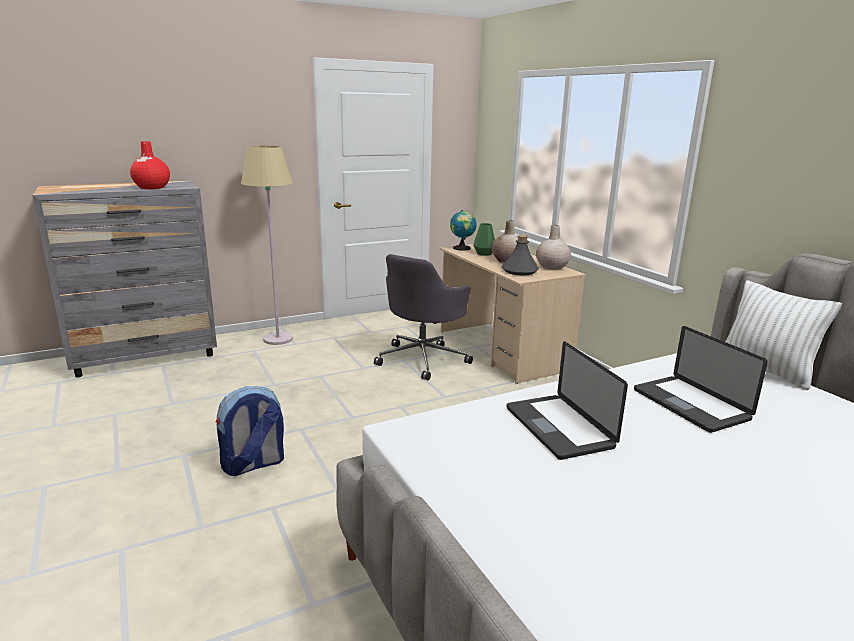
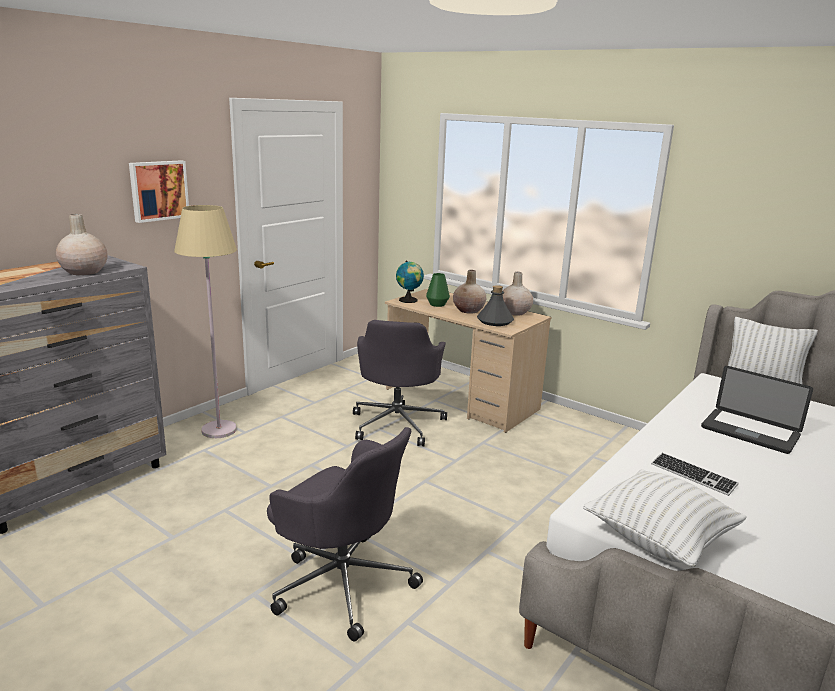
camera: 25 degrees left, 0 degrees up
(151, 187) = (84, 272): red vase -> beige vase
(242, 133) = (158, 190): none -> picture
(253, 465) = (342, 582): backpack -> grey office chair
(436, 470) = (659, 540): none -> white pillow
(558, 427) = (693, 475): laptop -> keyboard

